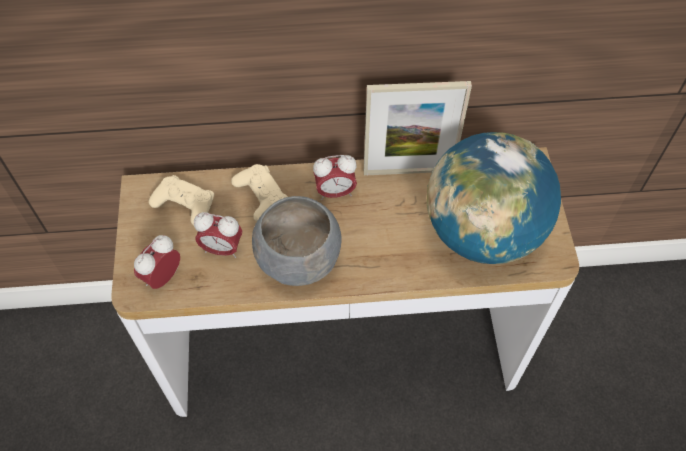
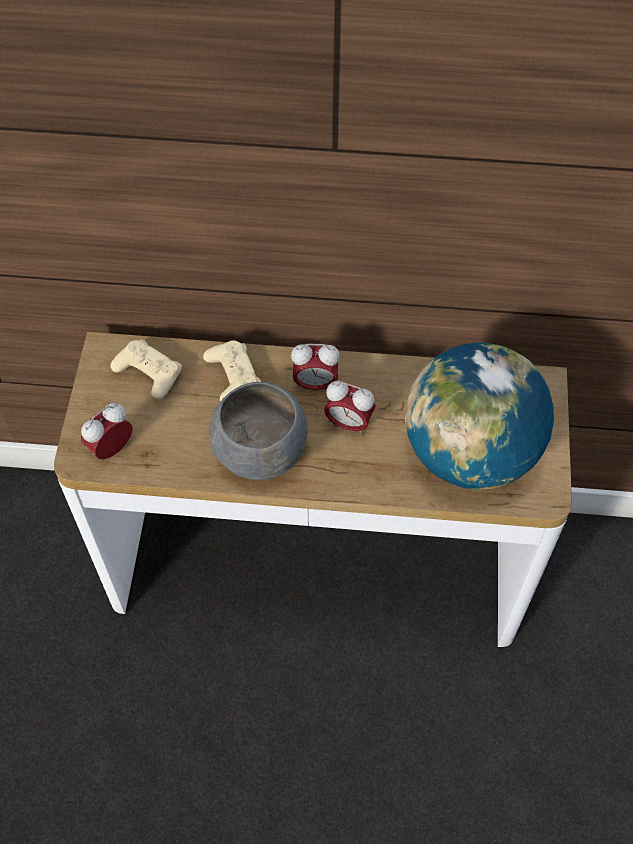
camera: 10 degrees right, 0 degrees up
(222, 249) = (180, 428): alarm clock -> alarm clock (348, 423)
(408, 171) = (402, 372): picture frame -> none

